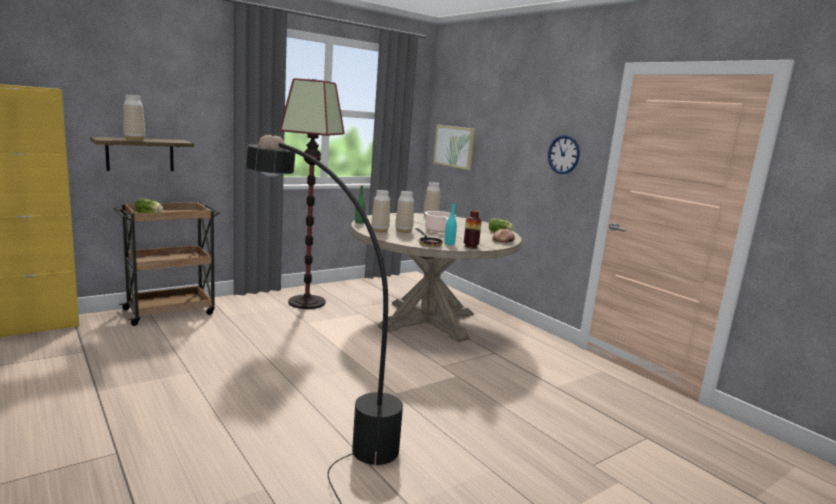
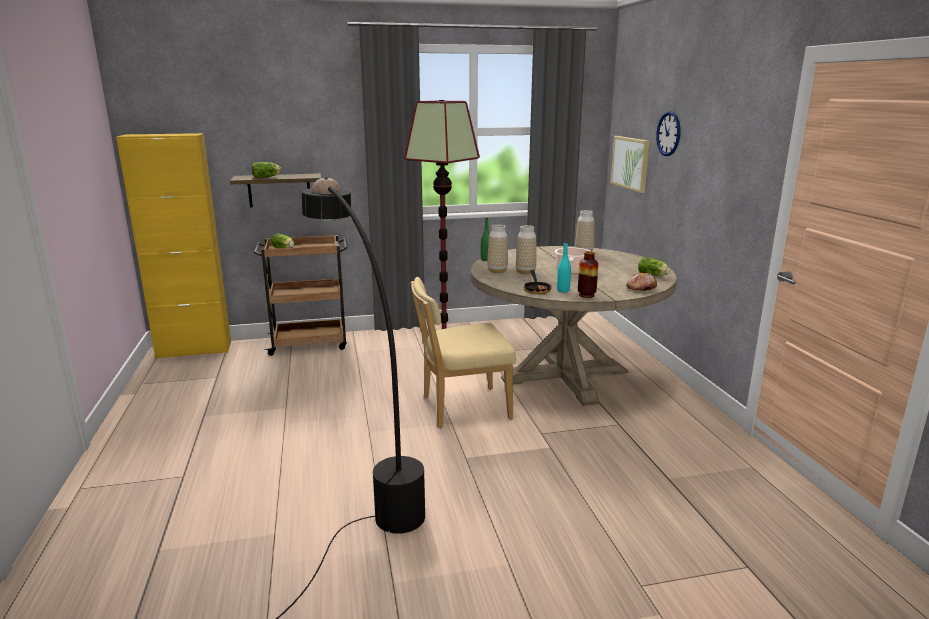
camera: 25 degrees right, 5 degrees up
(134, 140) = (267, 177): vase -> lettuce
(362, 354) = (461, 408): none -> beige chair
(563, 154) = (735, 175): wall clock -> wall clock (668, 134)

